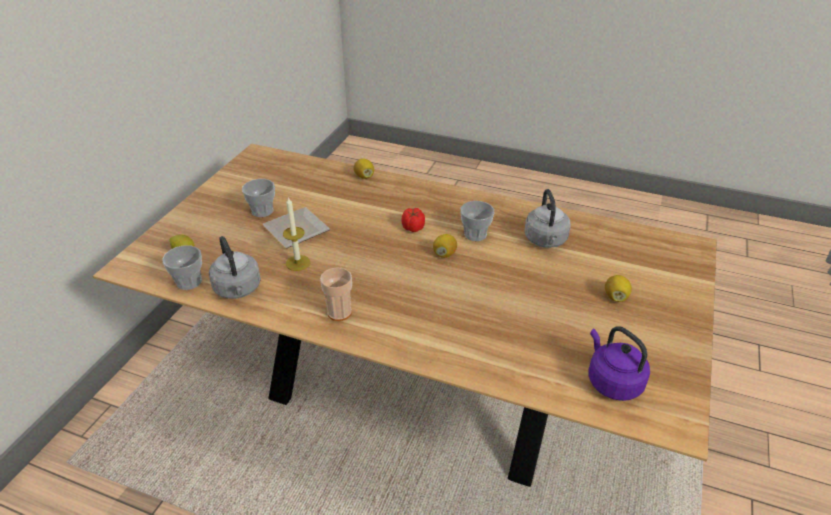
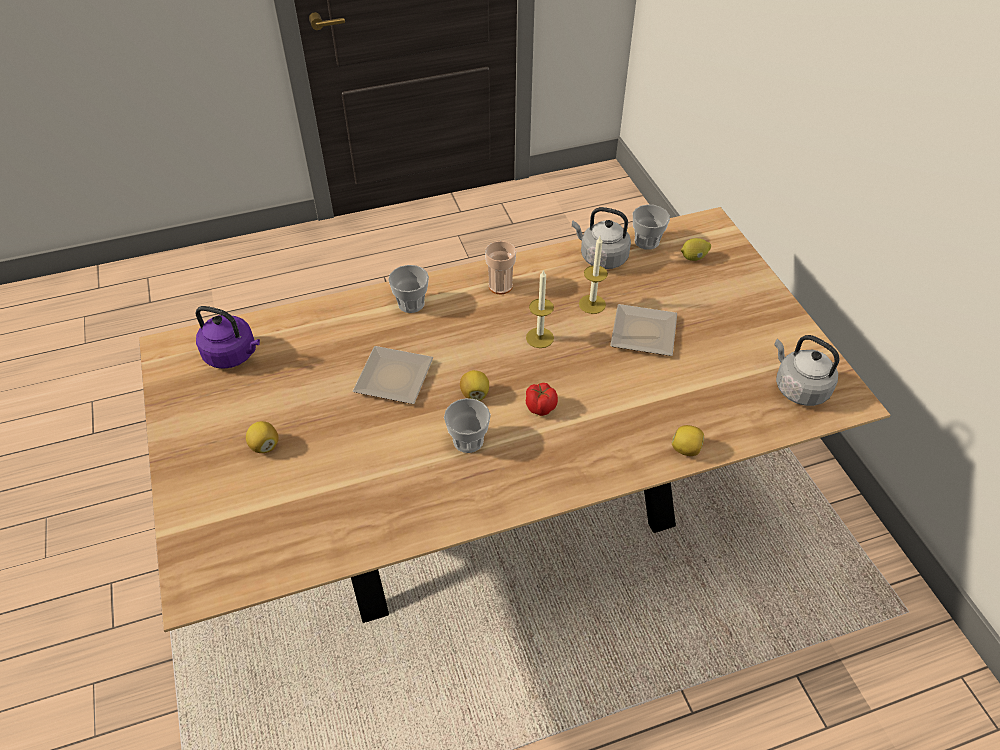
camera: 140 degrees right, 10 degrees up
(262, 211) = (707, 333): cup -> cup (411, 303)
(362, 262) = (539, 338): none -> candle
(489, 293) = (392, 376): none -> plate
(546, 241) = (383, 481): grey kettle -> grey kettle (798, 388)

